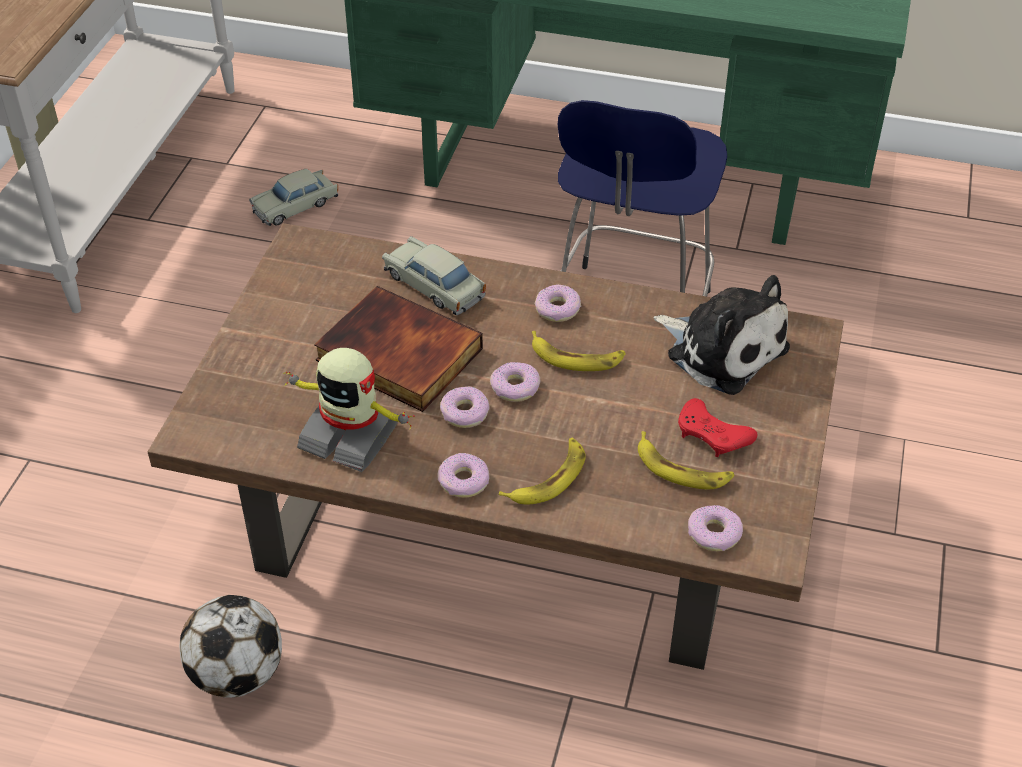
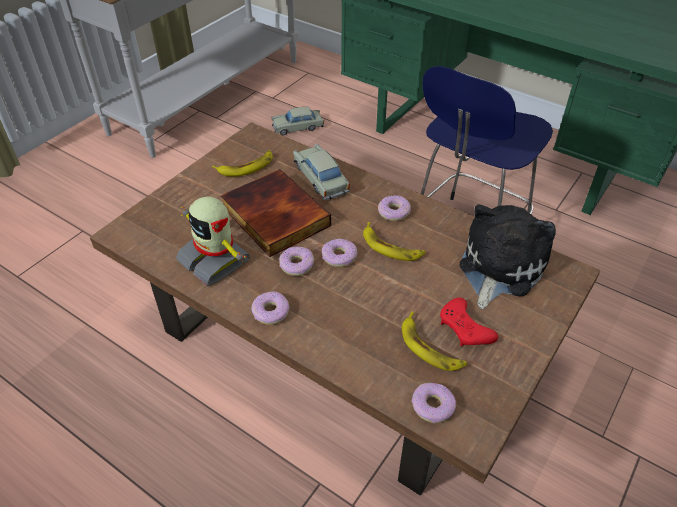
camera: 20 degrees right, 0 degrees up
(237, 674) = (120, 395): football -> none
(548, 478) = (330, 326): banana -> banana (246, 167)
(722, 349) = (498, 267): plush toy -> plush toy turned 120 degrees counterclockwise

